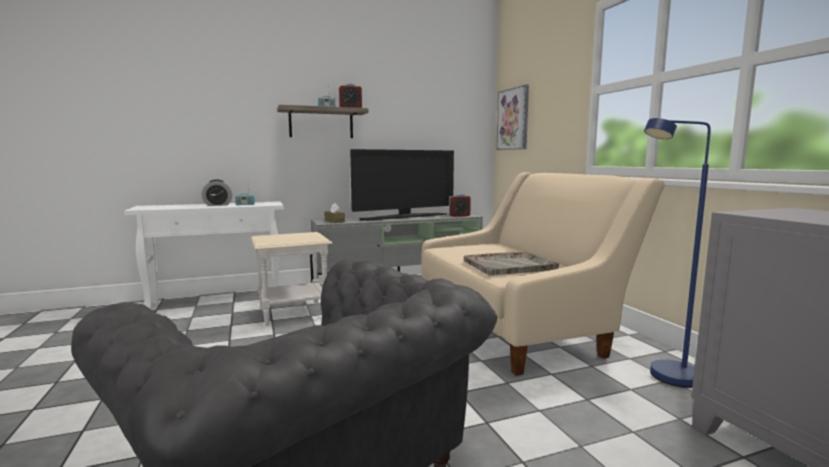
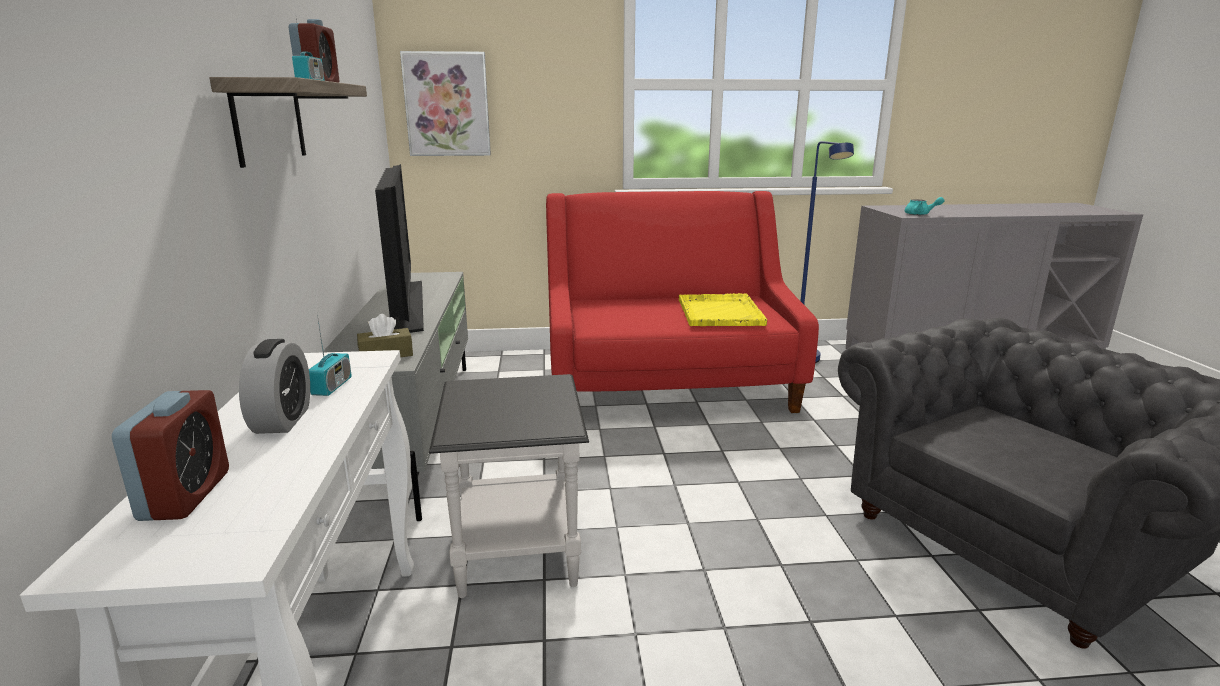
camera: 75 degrees left, 10 degrees up
(294, 313) = (517, 550): beige side table -> black side table
(459, 215) = (438, 279): alarm clock -> alarm clock (186, 495)
(510, 265) = (719, 312): grey tray -> yellow tray
(516, 326) = (668, 386): beige sofa -> red sofa
(771, 215) = (920, 214): none -> turquoise teapot

